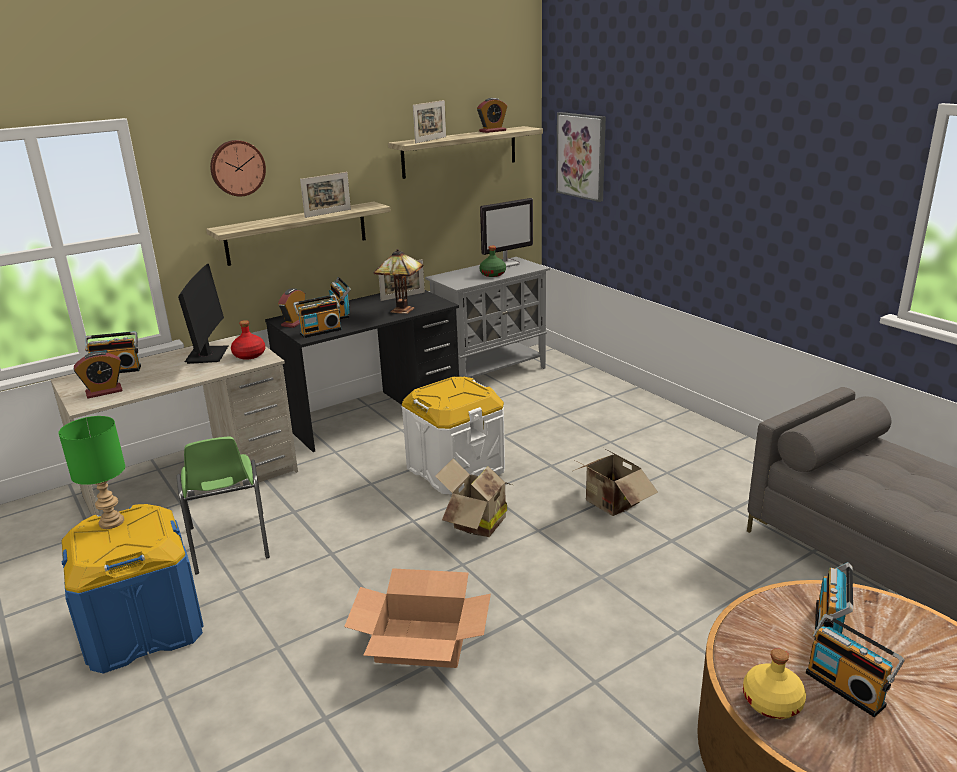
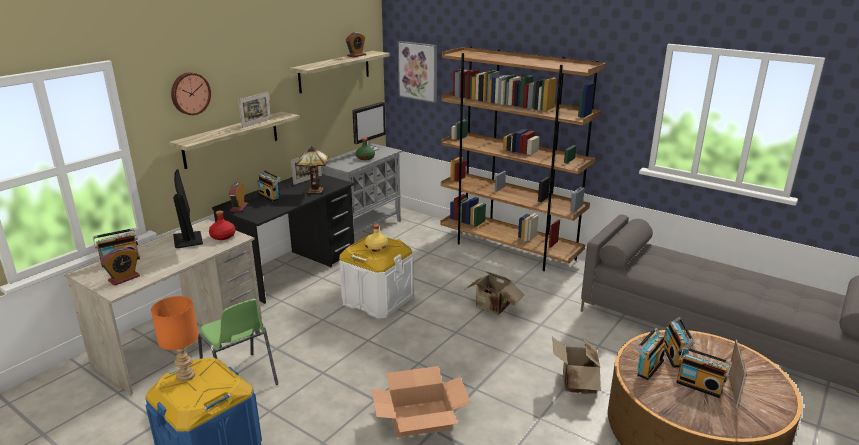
camera: 20 degrees left, 0 degrees up
(111, 523) = (185, 376): green table lamp -> orange table lamp
(320, 331) = (265, 212): radio -> radio (648, 367)
(431, 140) = (320, 64): picture frame -> picture frame (732, 389)
(475, 523) = (412, 335): cardboard box -> cardboard box (575, 384)
(681, 425) = (509, 249): none -> brown bookcase
(772, 702) = (668, 401): yellow bottle -> yellow bottle (377, 248)

